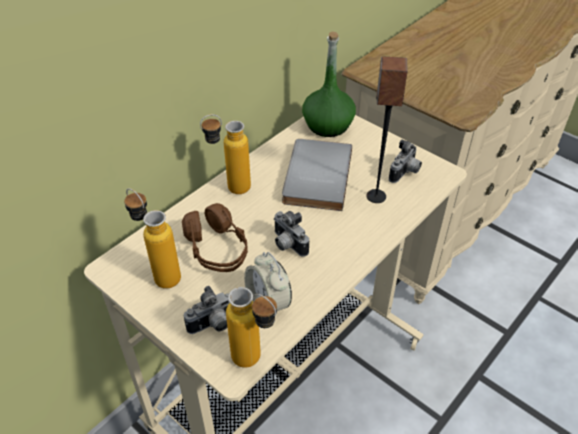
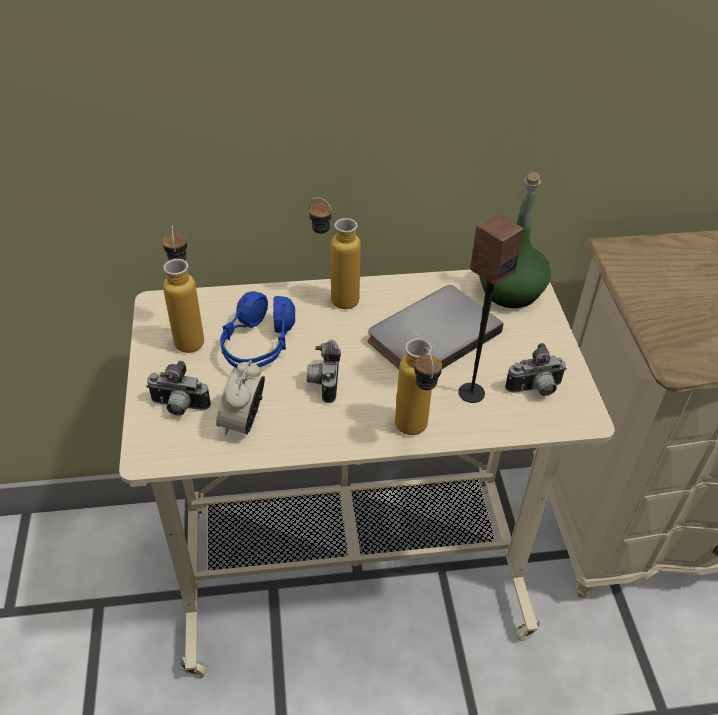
camera: 40 degrees right, 0 degrees up
(217, 249) = (258, 345): brown headphones -> blue headphones
(255, 362) = (173, 463): bottle -> bottle (414, 434)

